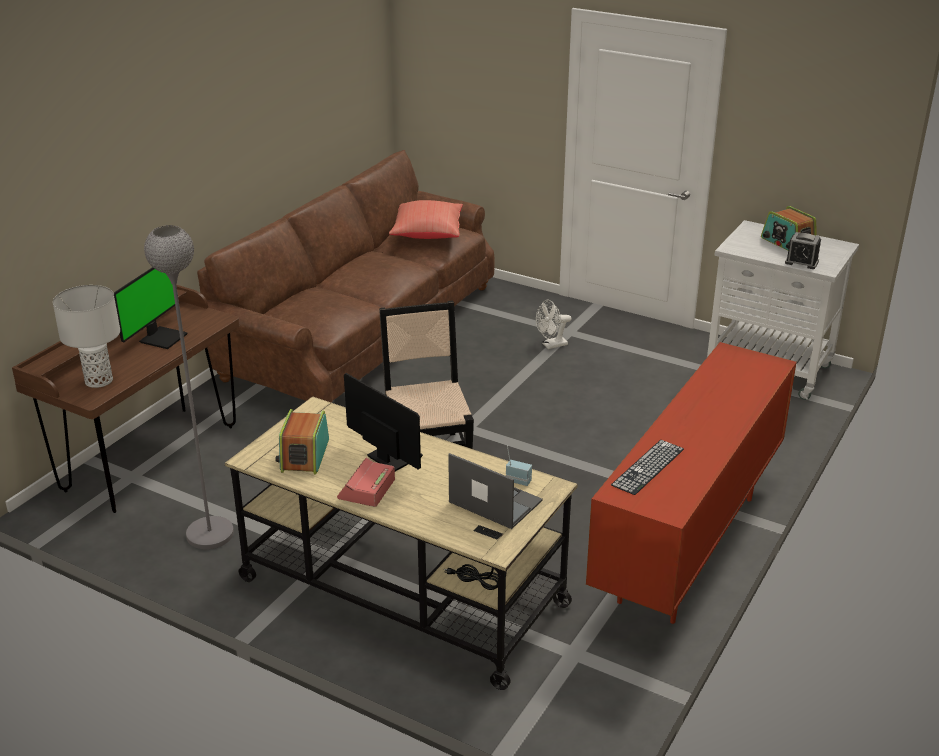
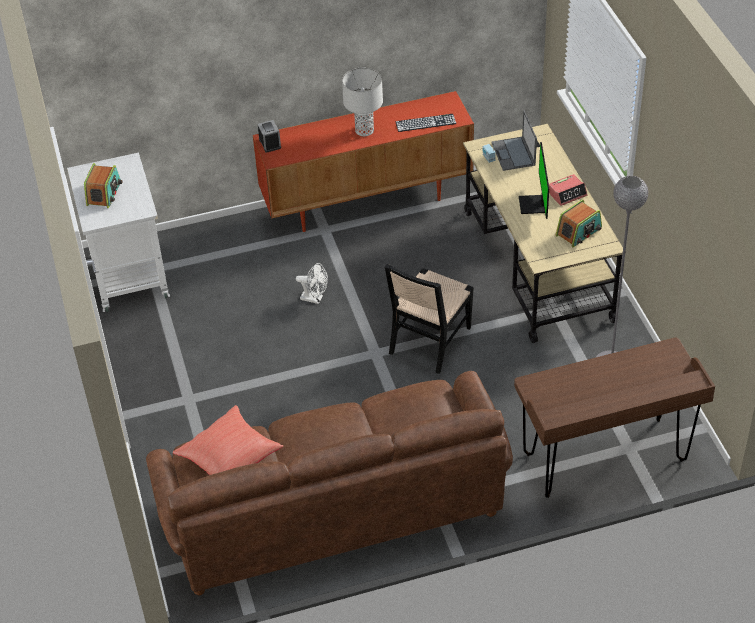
camera: 135 degrees left, 15 degrees up
(99, 380) = (655, 363): white table lamp -> white table lamp (364, 130)
(162, 338) = (585, 386): monitor -> none
(551, 345) = (220, 393): white fan -> white fan (315, 298)
(801, 262) = (131, 173): alarm clock -> alarm clock (270, 143)

